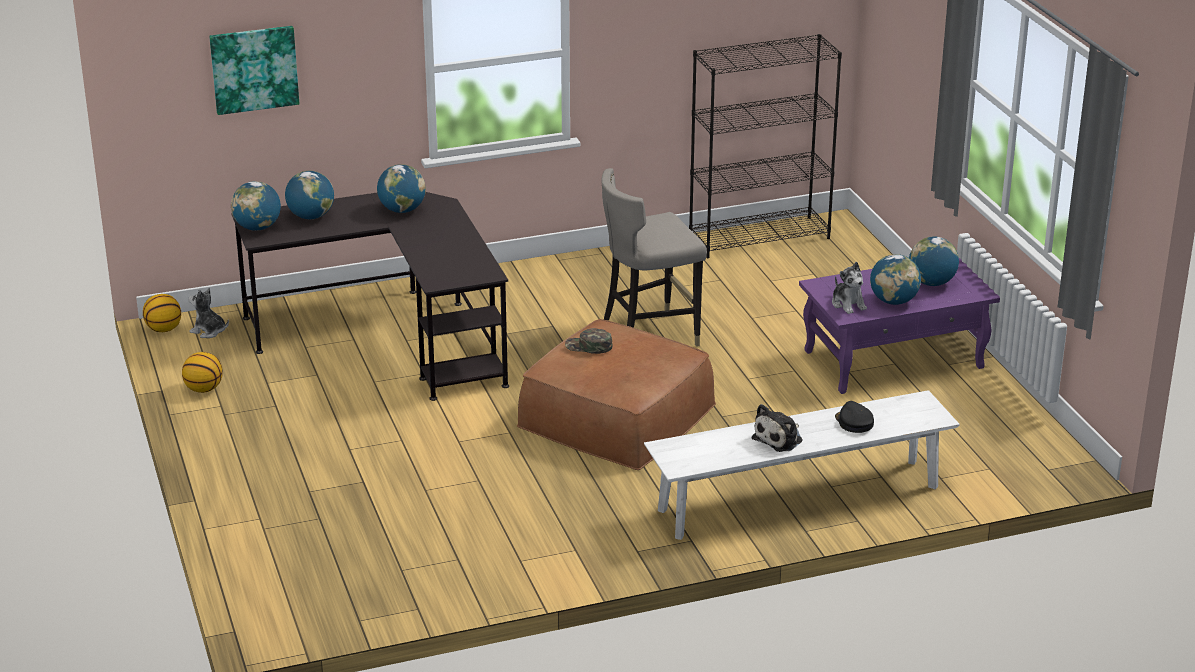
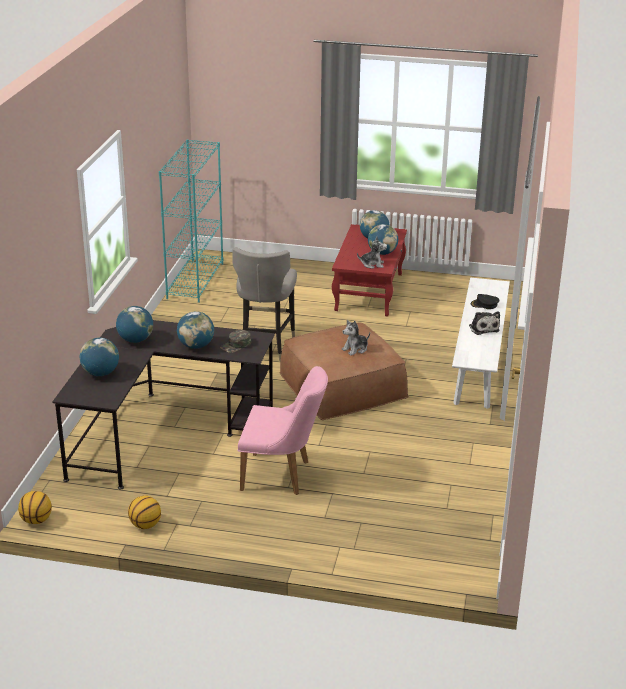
camera: 60 degrees left, 0 degrees up
(209, 331) = (64, 501): plush toy -> plush toy (355, 349)
(254, 69) = (30, 282): picture -> none
(257, 228) = (90, 397): globe -> globe (196, 346)
(370, 438) = (282, 475): none -> pink chair
(588, 346) = (322, 350): green cap -> green cap (236, 345)
(760, 237) = (195, 280): black bookcase -> turquoise bookcase
(894, 359) = (369, 291): purple coffee table -> red coffee table

